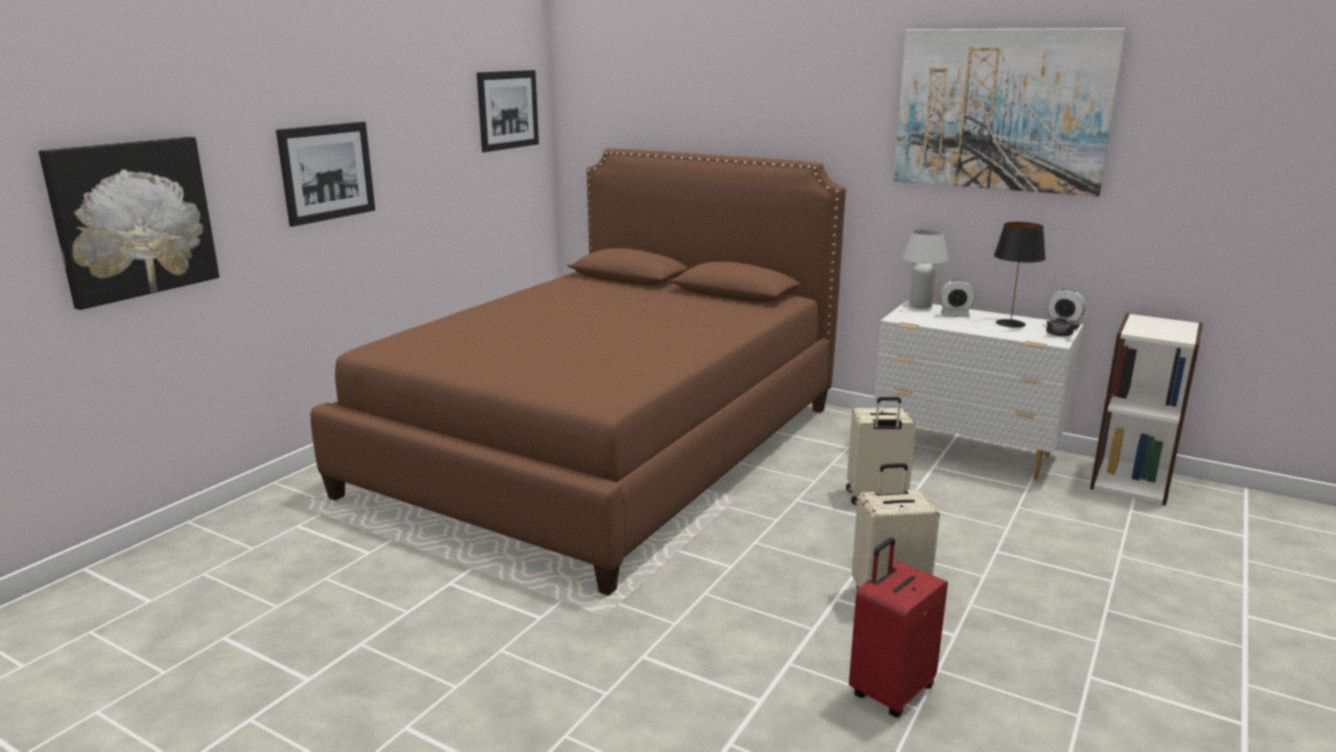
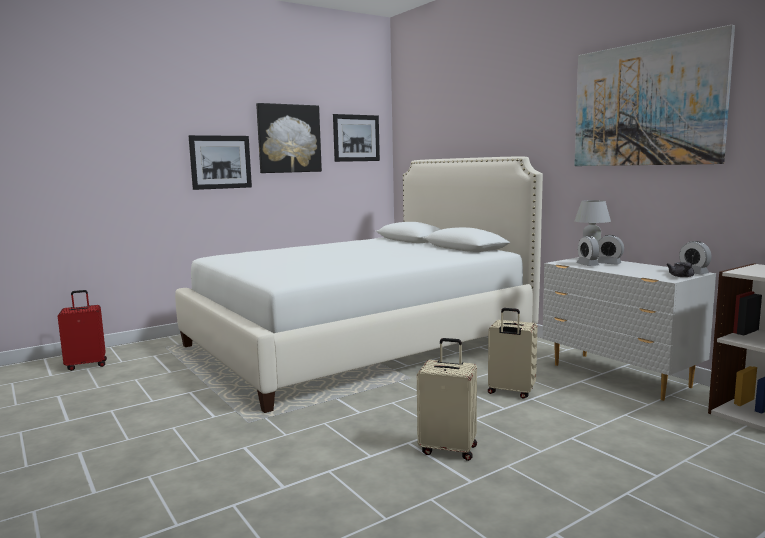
camera: 25 degrees right, 10 degrees down
(133, 219) = (95, 174): picture -> picture (289, 138)
(605, 448) = (359, 343): brown bed -> white bed
(890, 691) = (378, 503): red suitcase -> red suitcase (87, 365)
(935, 320) = (587, 265): none -> alarm clock
(1010, 323) = (648, 269): black table lamp -> none

